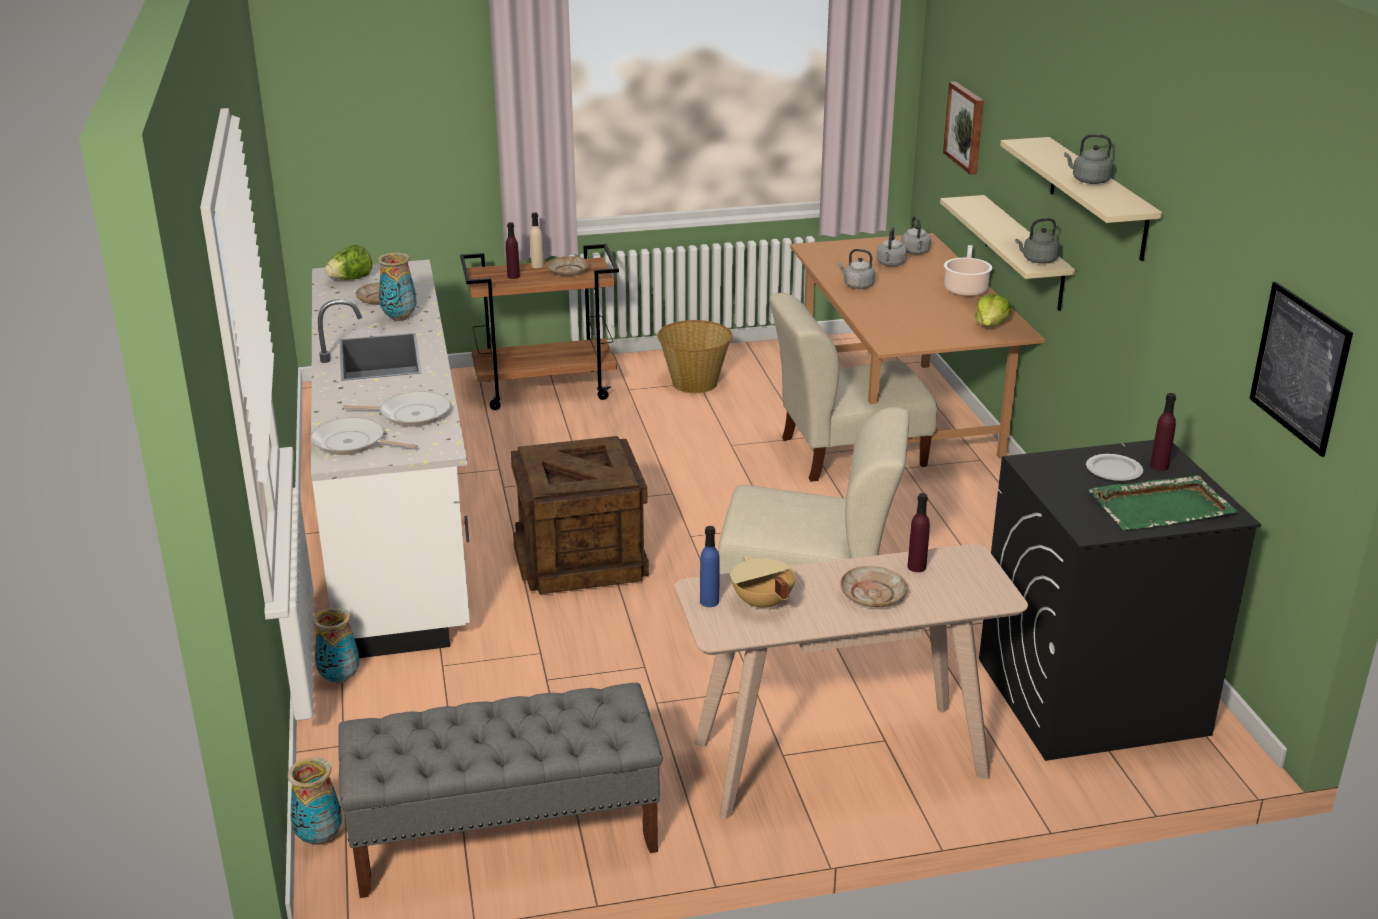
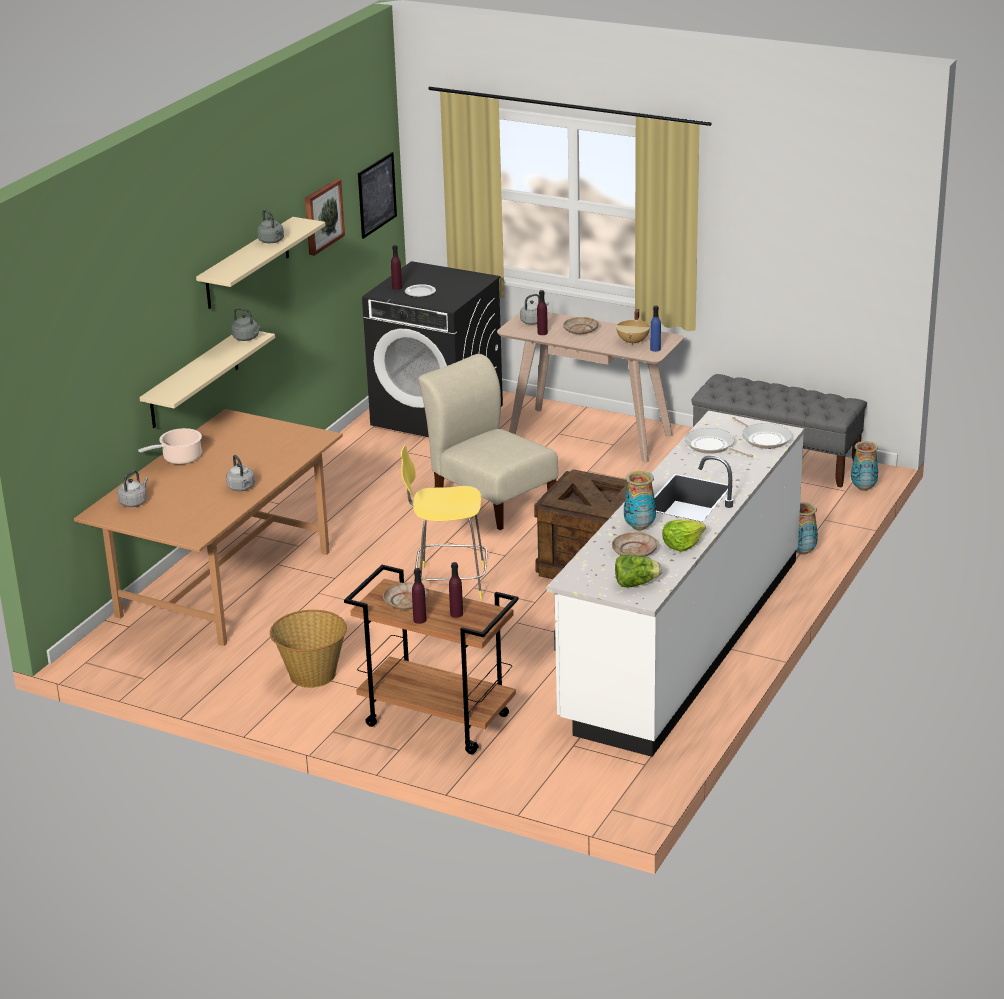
camera: 140 degrees left, 0 degrees up
(537, 266) = (419, 620): beige bottle -> purple bottle
(703, 488) = (448, 582): none -> yellow stool
(846, 453) = (315, 570): beige chair -> none
(890, 264) = (176, 498): grey kettle -> grey kettle (533, 321)
(966, 127) = (100, 376): picture -> picture (322, 216)
(991, 325) = (232, 427): lettuce -> lettuce (682, 544)
(1162, 507) = (435, 276): green tray -> none

